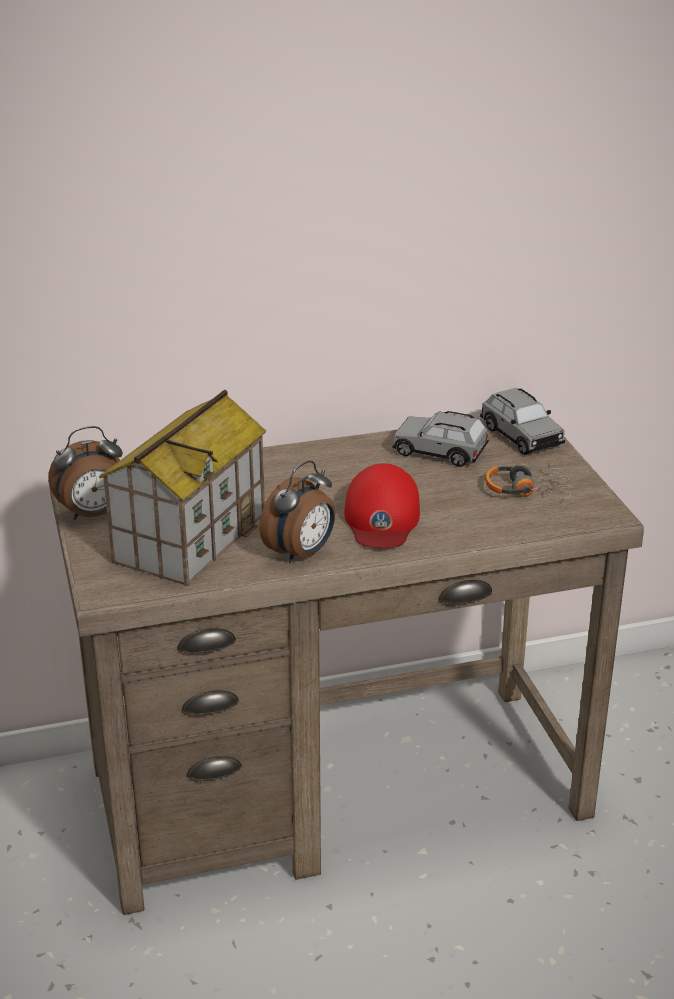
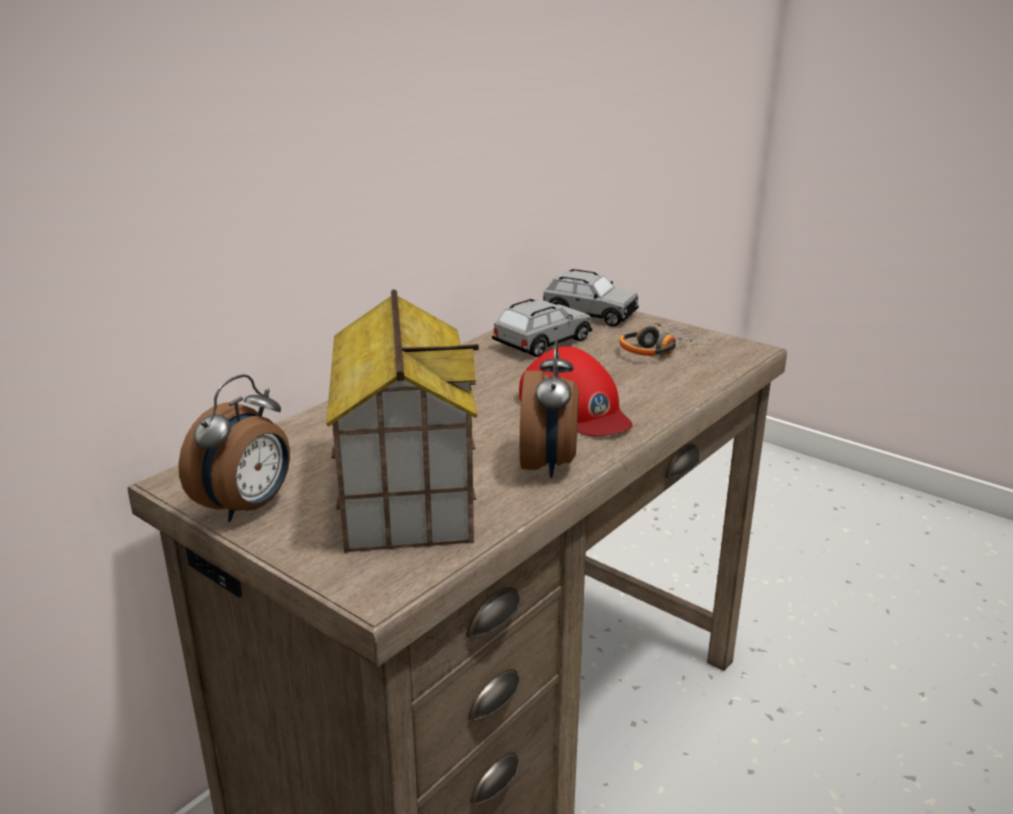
camera: 35 degrees left, 5 degrees down
(440, 452) = (542, 343): grey toy car -> grey toy car turned 150 degrees clockwise

